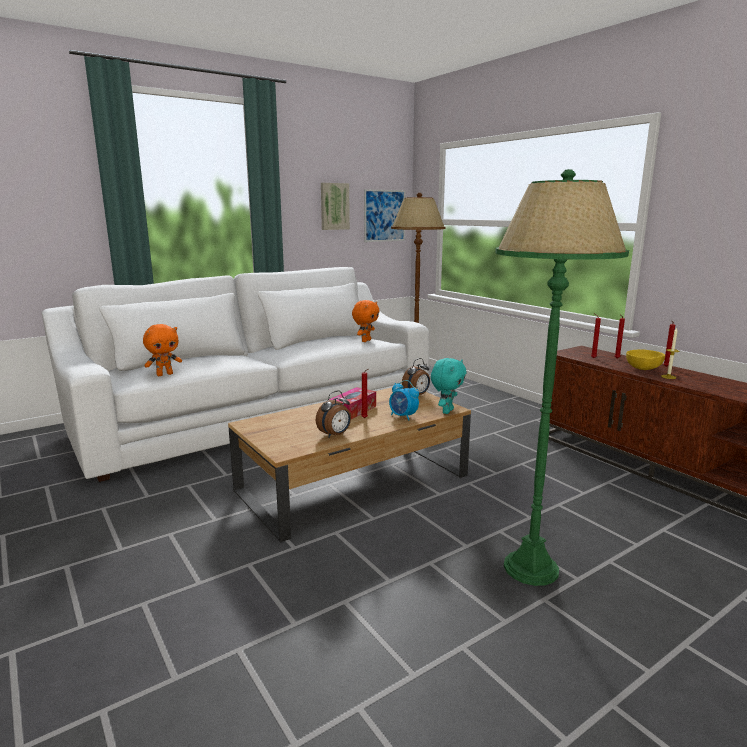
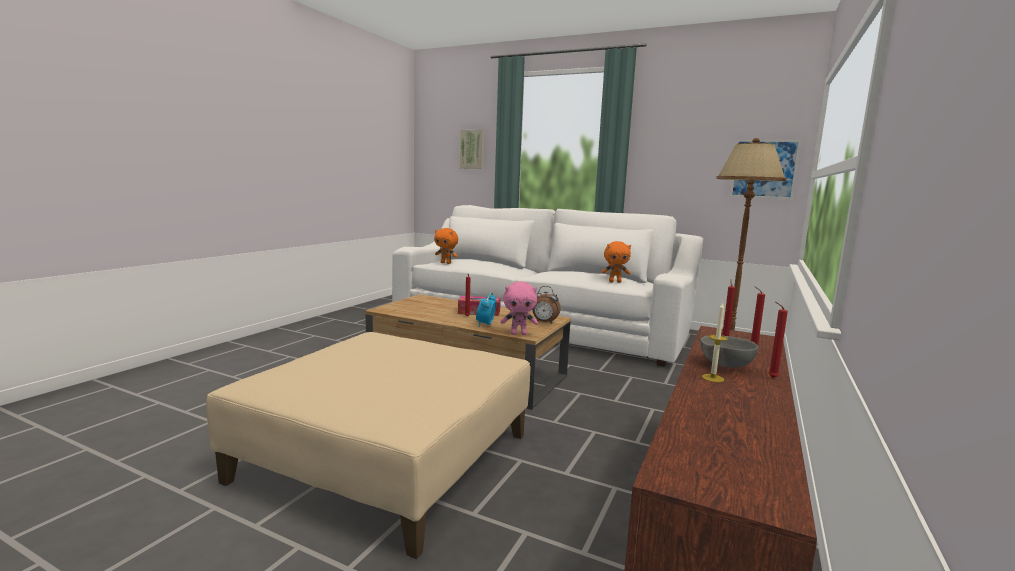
camera: 60 degrees right, 5 degrees down
(334, 206) = (695, 158): picture -> picture (472, 149)
(335, 435) = (424, 314): alarm clock -> none
(447, 411) = (519, 334): turquoise plush toy -> pink plush toy
(530, 568) = (387, 456): green floor lamp -> beige ottoman
(643, 369) = (724, 365): yellow bowl -> grey bowl

